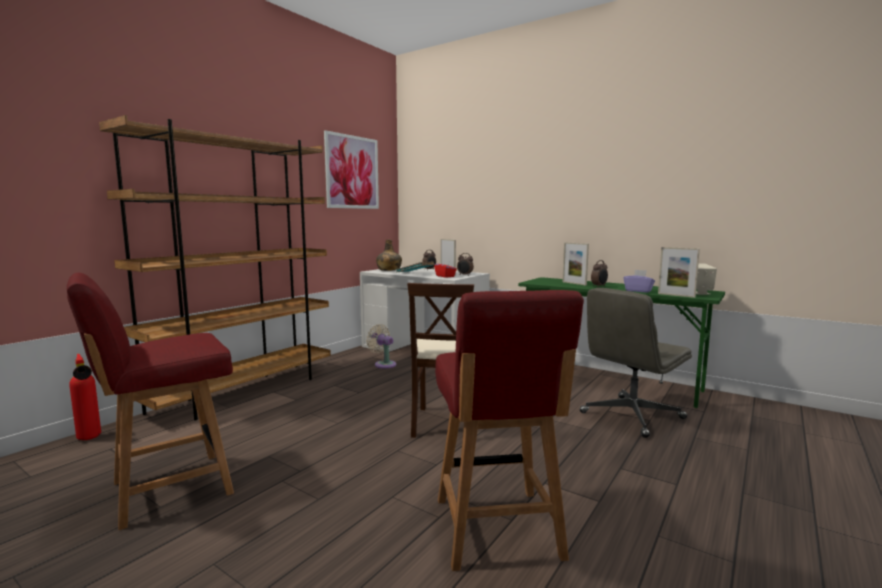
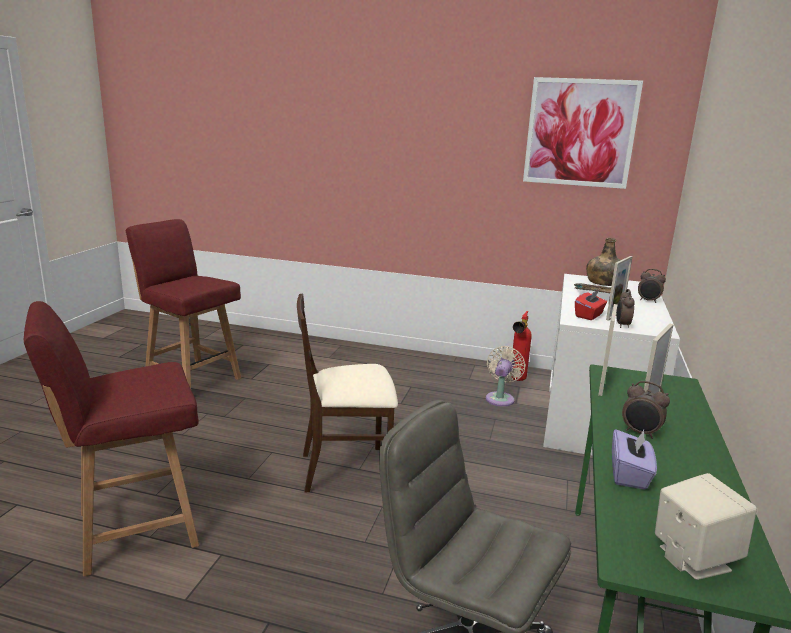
camera: 70 degrees right, 10 degrees up
(89, 439) = (253, 335): fire extinguisher -> fire extinguisher (516, 380)
(244, 392) = (364, 353): brown bookcase -> none
(676, 295) = (612, 519): picture frame -> picture frame (602, 384)

